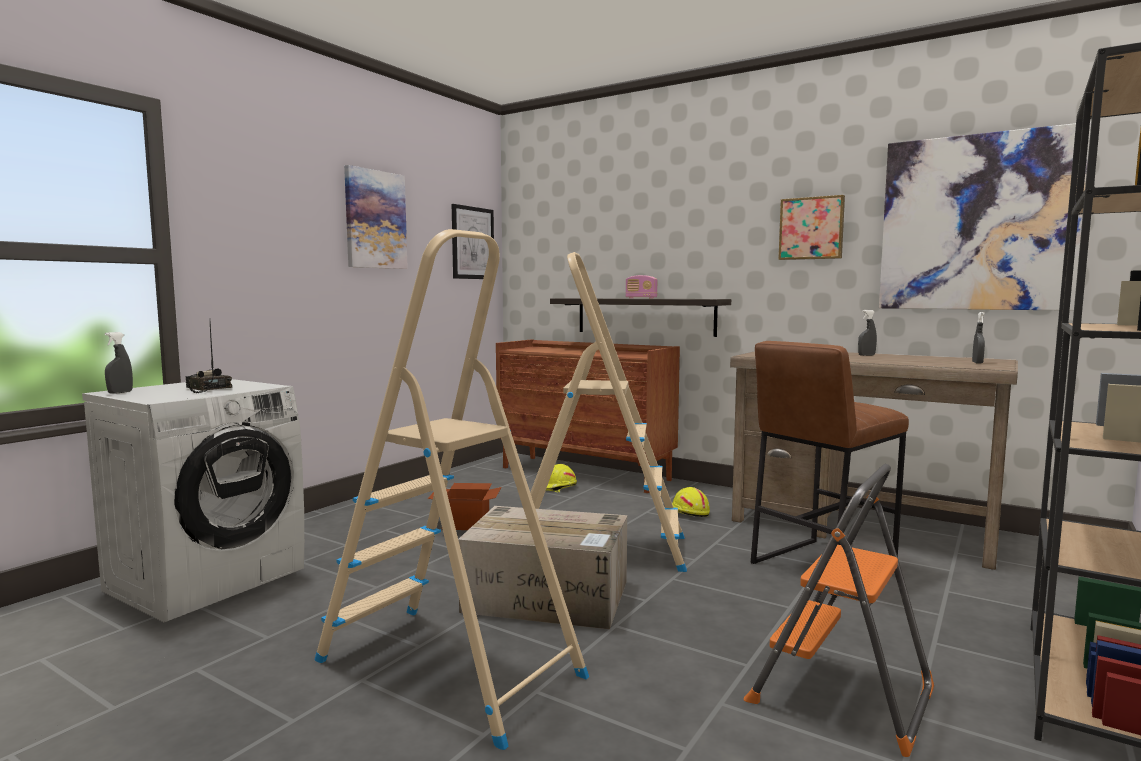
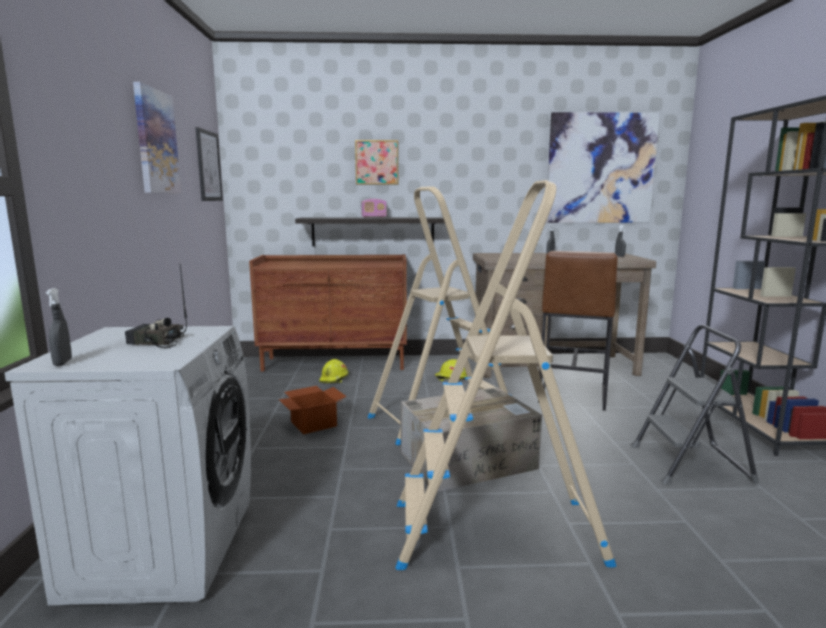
camera: 35 degrees left, 5 degrees up
(811, 228) = (501, 167): picture -> picture (377, 162)
(848, 697) = (695, 463): orange step ladder -> grey step ladder

